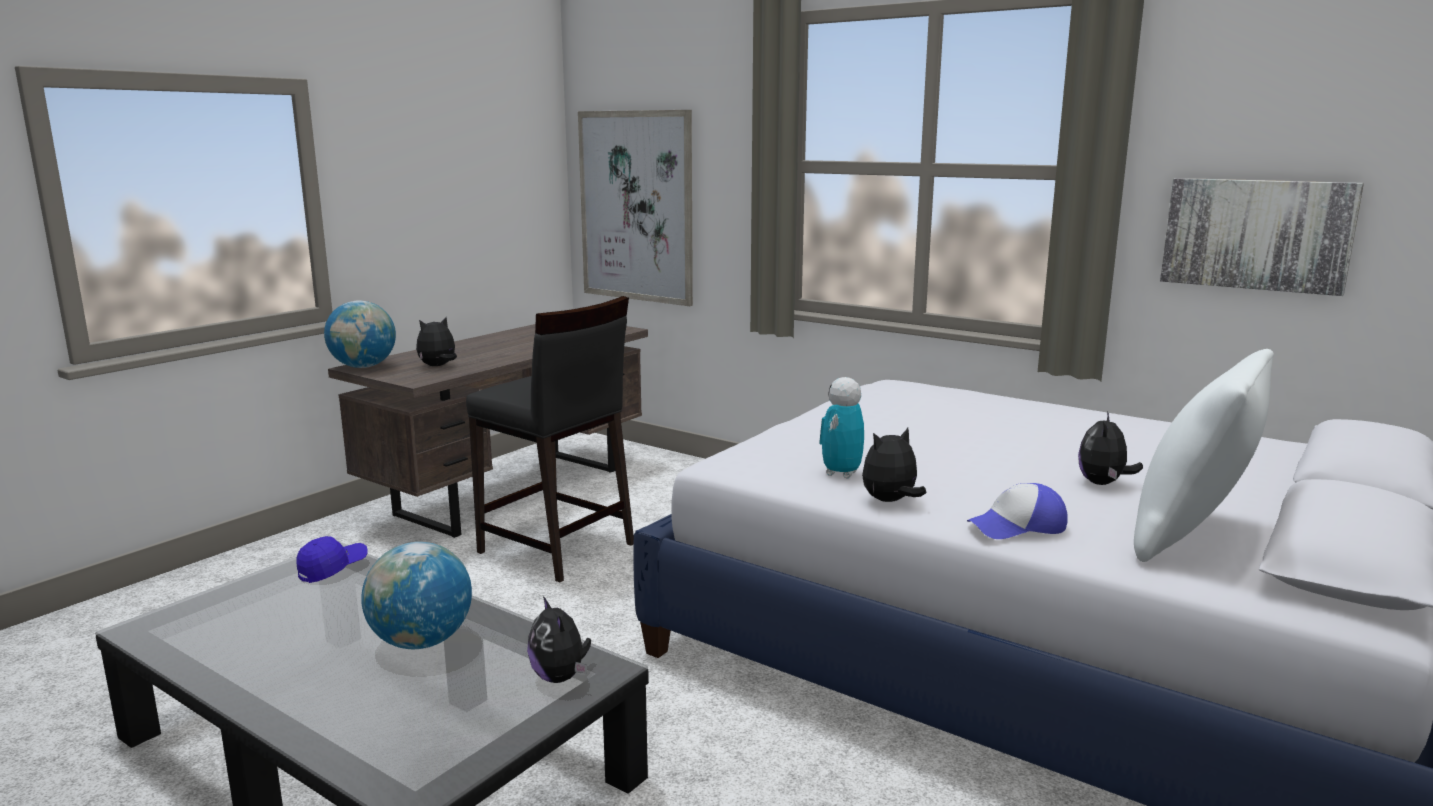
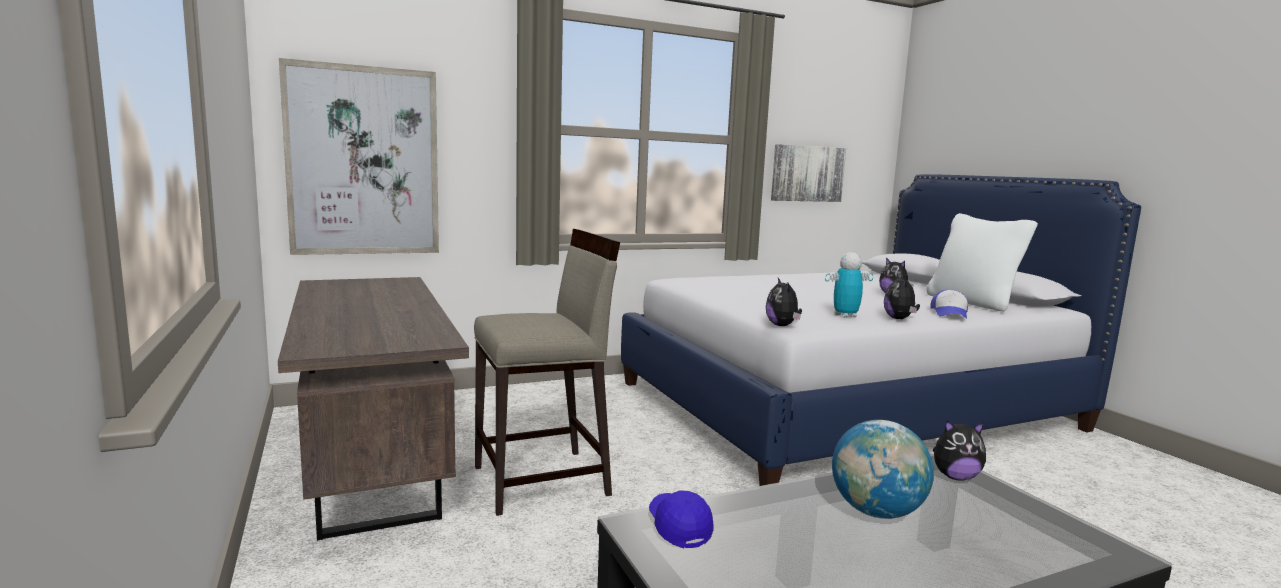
camera: 60 degrees left, 5 degrees down
(363, 367) = (316, 349): globe -> none
(438, 366) = (395, 330): plush toy -> plush toy (782, 326)
(557, 549) = (543, 481): black stool -> beige stool
(841, 473) = (845, 316): toy robot -> toy robot turned 105 degrees clockwise

